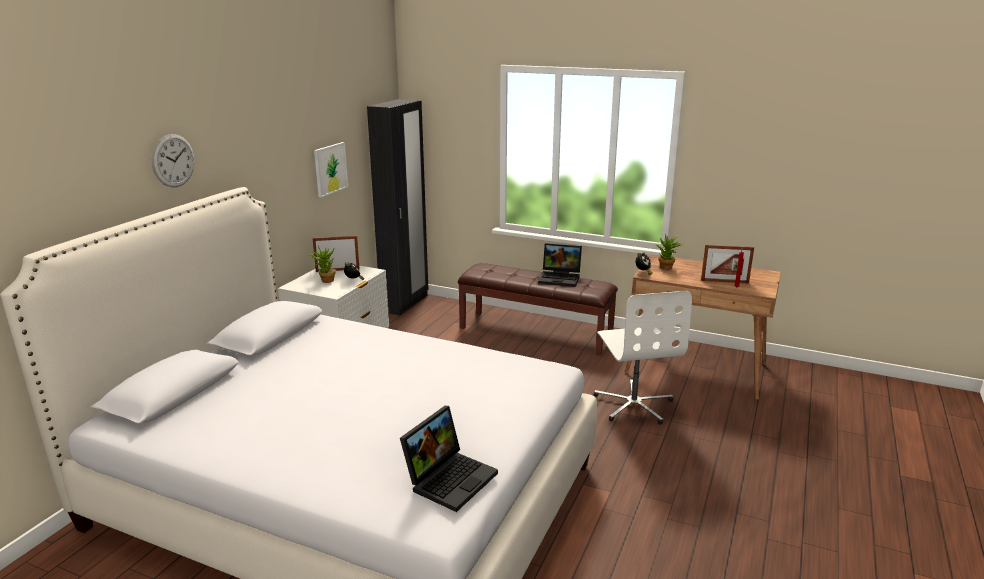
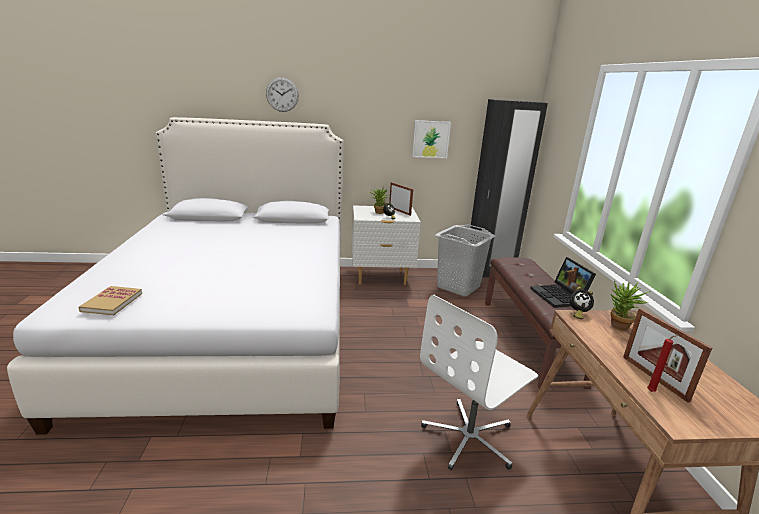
camera: 60 degrees right, 0 degrees up
(414, 328) = (458, 287): none -> grey laundry basket
(450, 478) = (112, 302): laptop -> book

